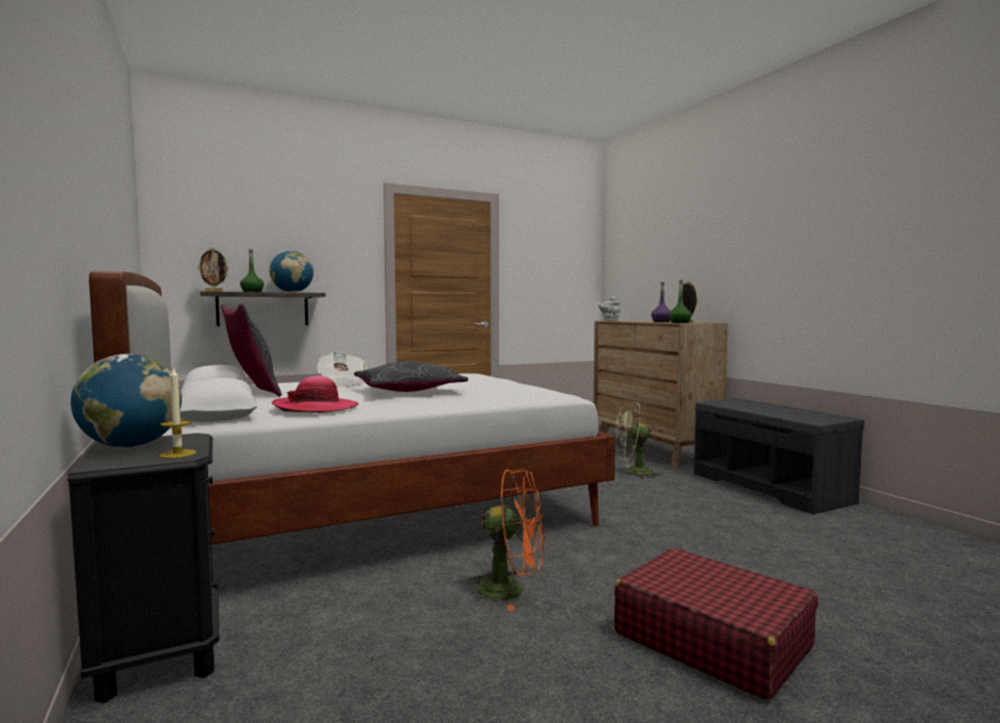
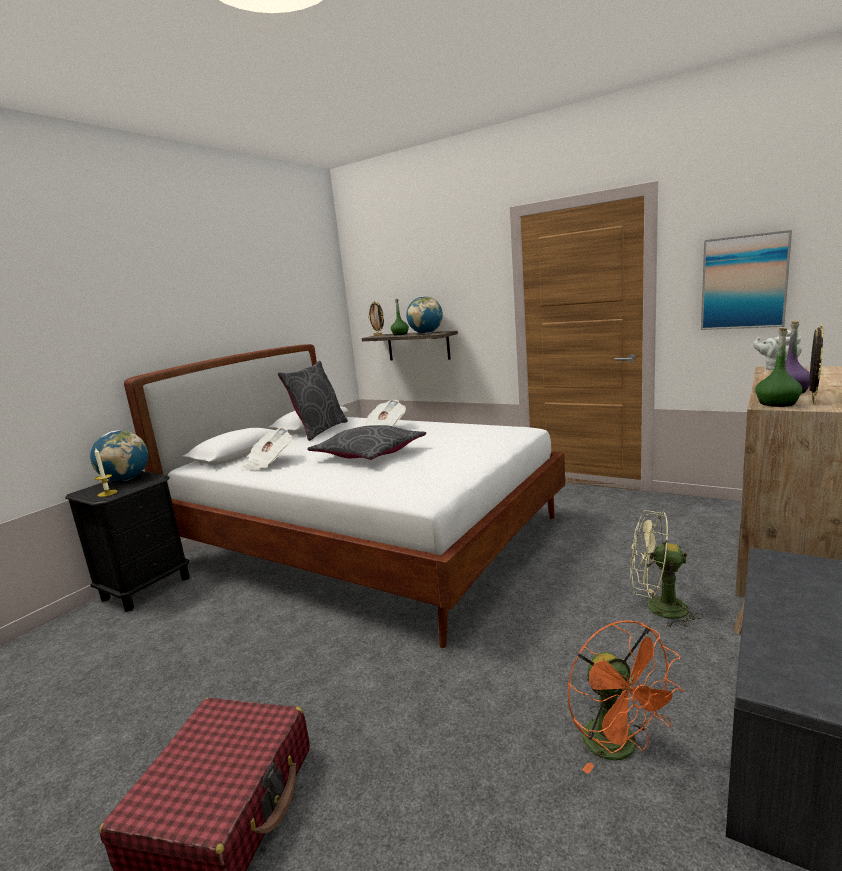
camera: 60 degrees right, 10 degrees up
(316, 408) = (268, 463): hat -> newspaper
(511, 589) = (269, 658): orange fan -> orange fan (619, 748)
(548, 273) = (744, 282): none -> picture
(632, 472) = (657, 608): green fan -> green fan turned 45 degrees counterclockwise

